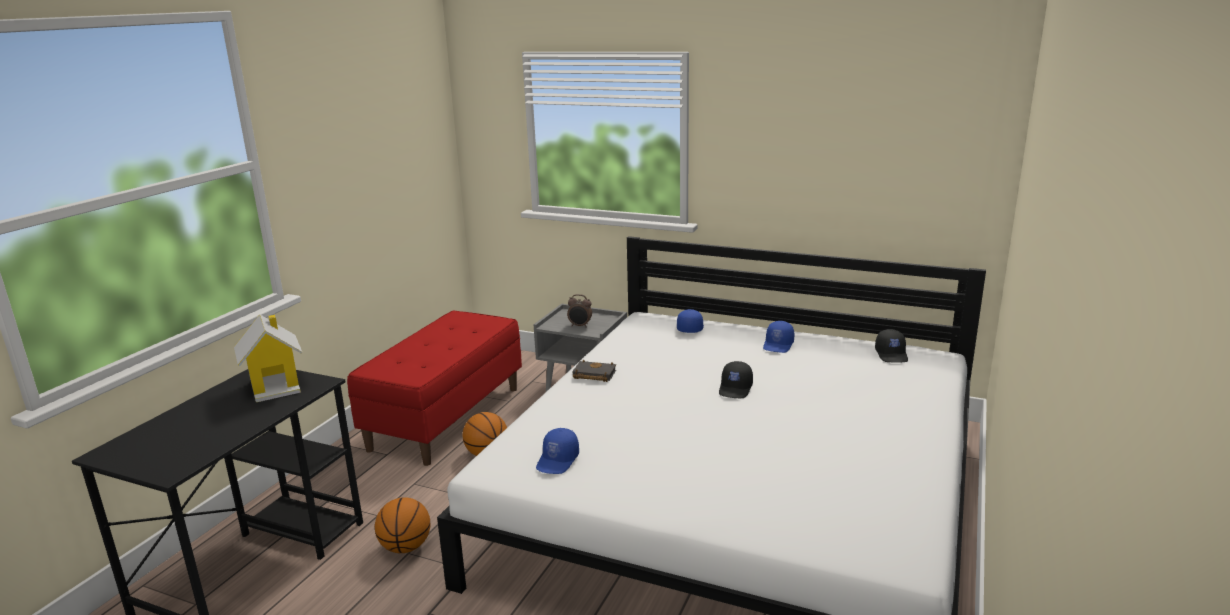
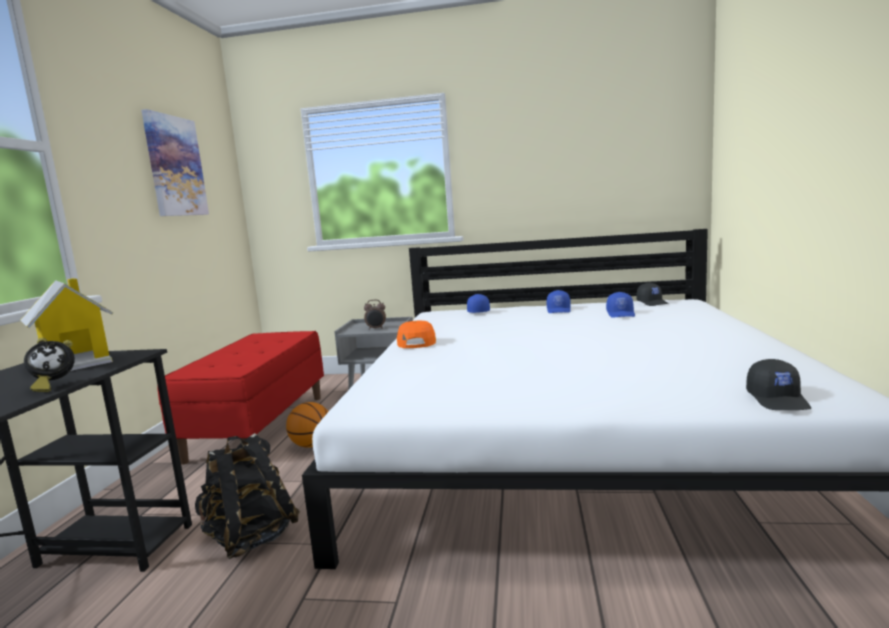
camera: 15 degrees left, 10 degrees down
(255, 421) = (53, 386): none -> alarm clock
(378, 137) = (175, 166): none -> picture
(405, 547) = (250, 538): basketball -> black backpack
(558, 461) = (430, 392): blue cap -> blue cap (621, 314)
(593, 375) = (416, 342): black book -> orange cap
(736, 389) = (553, 332): black cap -> black cap (778, 400)

